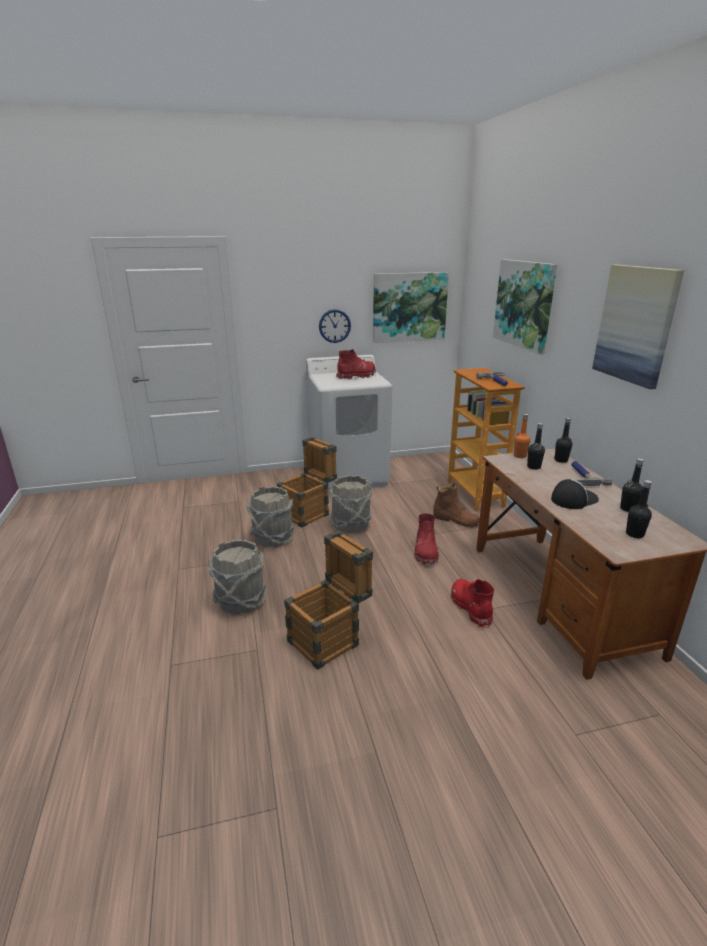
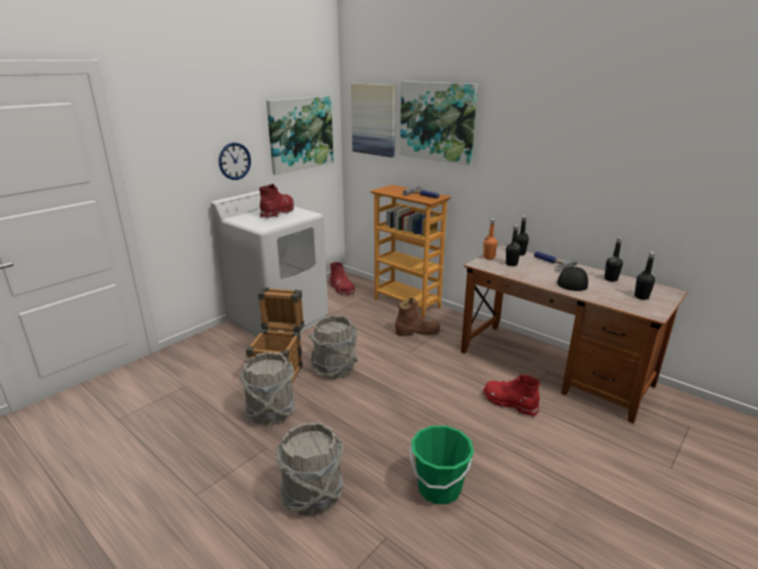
camera: 35 degrees left, 0 degrees up
(330, 639) = (439, 488): crate -> green bucket
(425, 552) = (426, 369): red boot -> red boot (342, 289)
(636, 324) = (580, 130): picture -> picture (374, 119)

